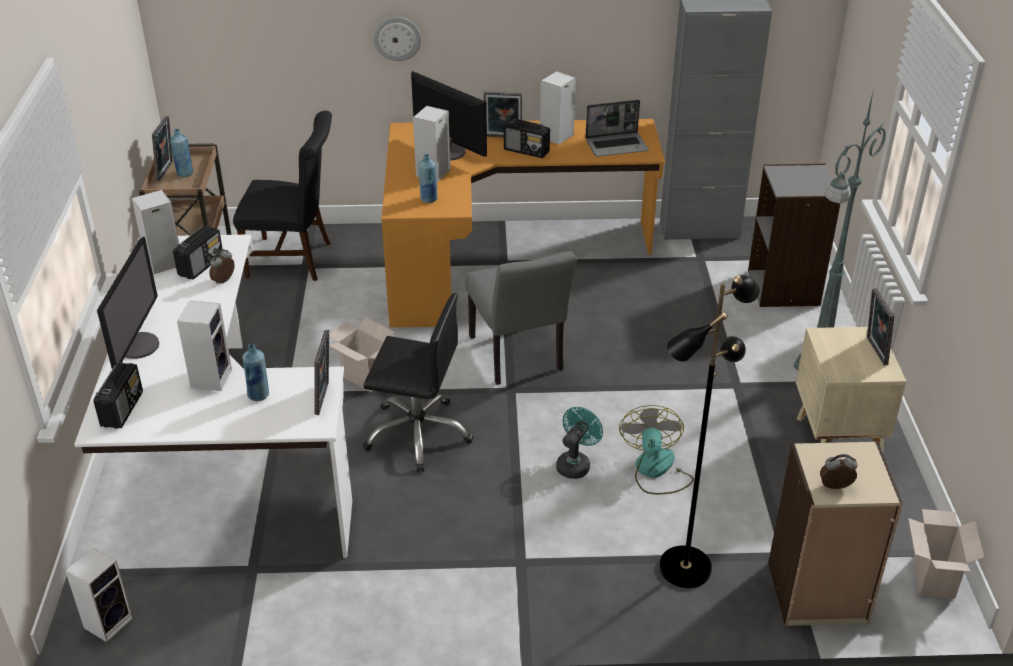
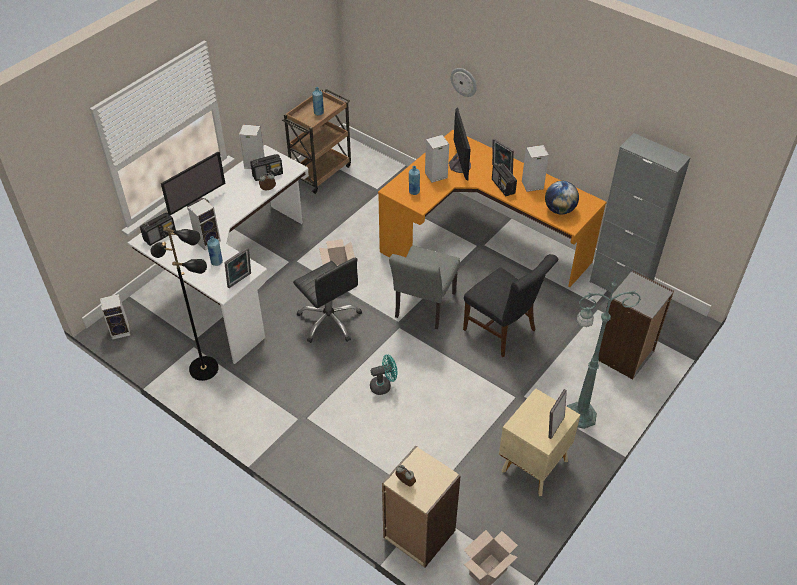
camera: 40 degrees right, 10 degrees up
(167, 171) = (312, 107): picture frame -> none
(295, 259) = (376, 184): black chair -> black chair (503, 331)
(617, 145) = (559, 210): laptop -> globe
(656, 471) = (418, 416): fan -> none
(684, 566) = (372, 474): black floor lamp -> black floor lamp (204, 368)

